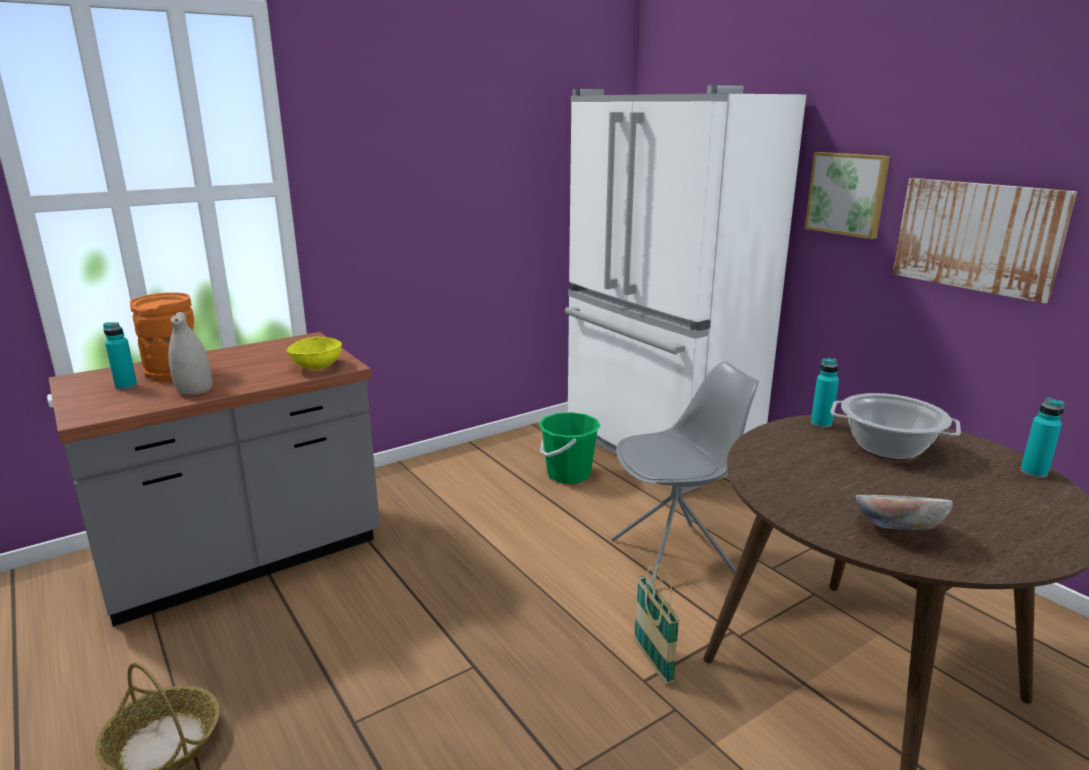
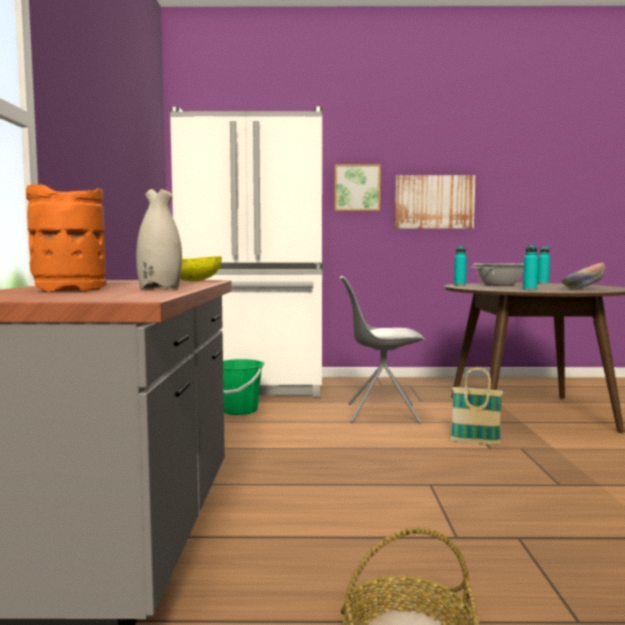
camera: 55 degrees left, 15 degrees down
(126, 386) = (66, 293): turquoise bottle -> turquoise bottle (529, 289)
(674, 556) = (380, 413): grey chair -> grey chair turned 105 degrees counterclockwise

